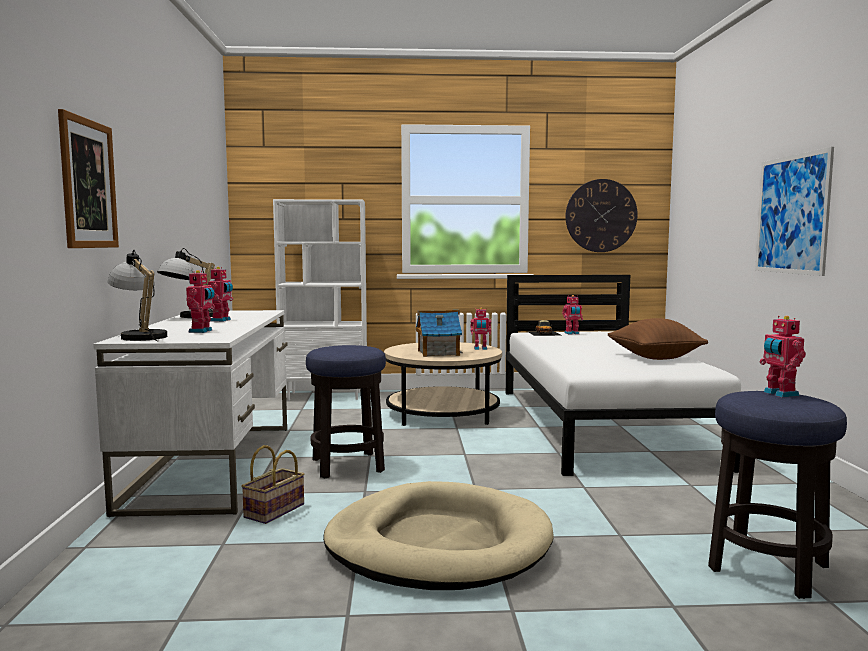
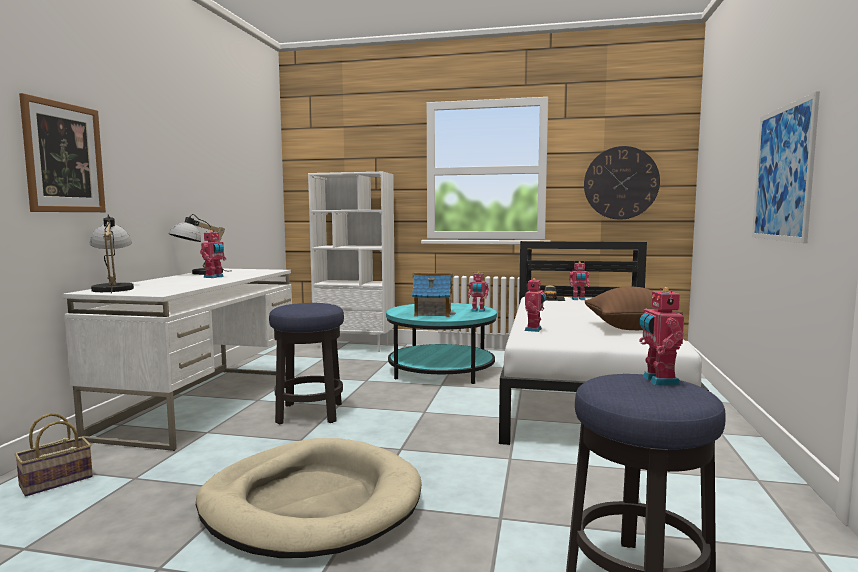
camera: 15 degrees right, 0 degrees up
(202, 331) = (171, 286): toy robot -> toy robot (534, 330)
(274, 512) = (206, 452): basket -> basket (55, 482)
(443, 414) = (441, 370): beige coffee table -> turquoise coffee table

